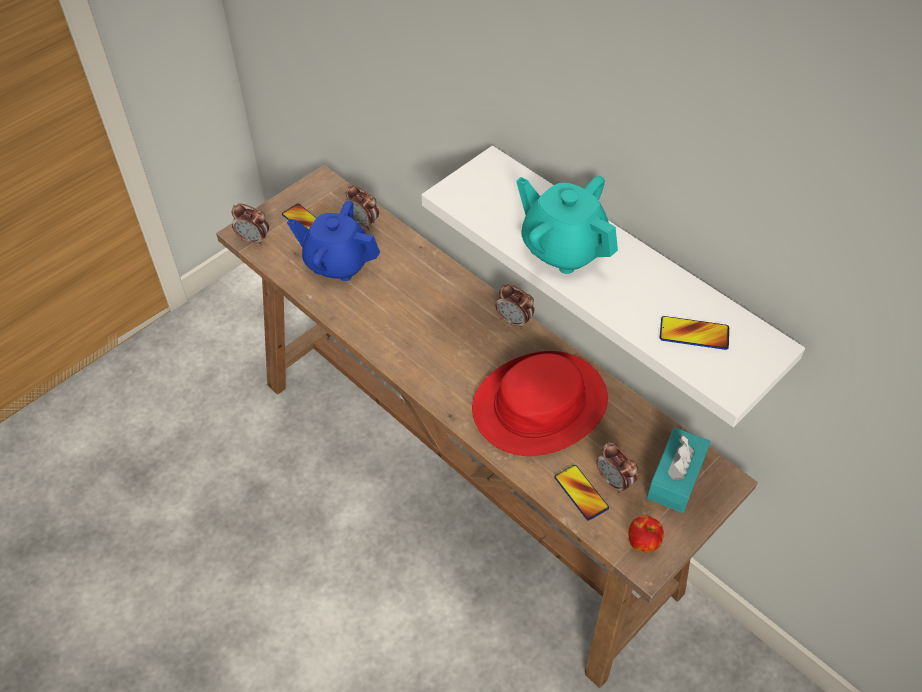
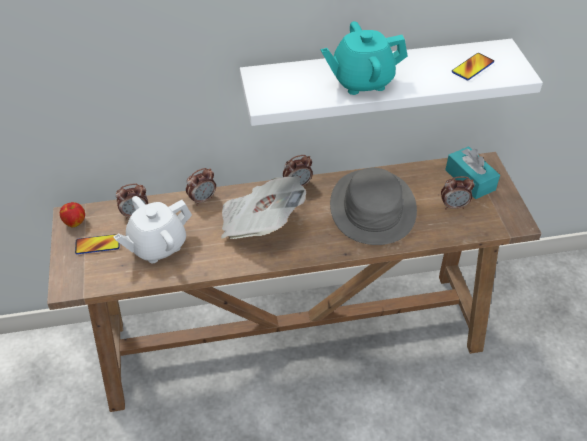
camera: 55 degrees left, 5 degrees down
(254, 239) = (81, 283): alarm clock -> alarm clock (202, 199)
(337, 262) = (157, 246): blue teapot -> white teapot
(432, 321) = (260, 223): none -> newspaper
(539, 404) = (372, 208): red hat -> grey hat
(581, 493) = (451, 224): phone -> none
(643, 542) = (503, 216): apple -> apple (75, 222)

